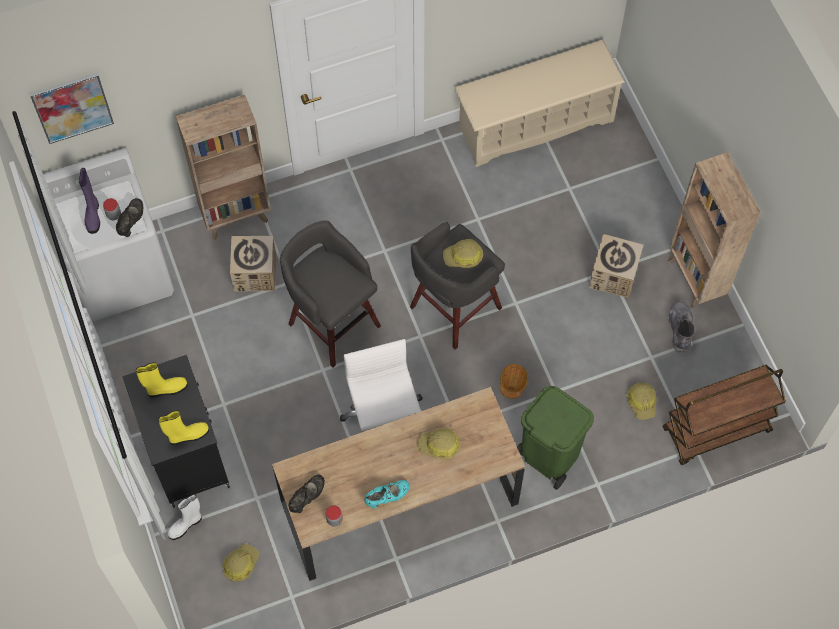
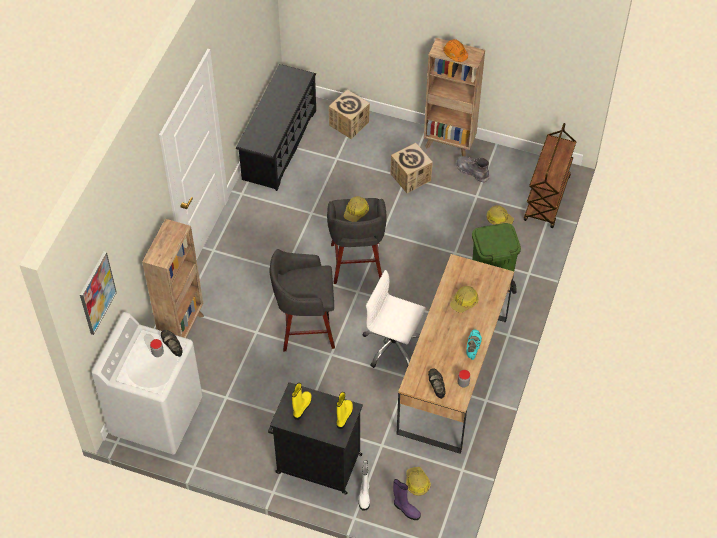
camera: 50 degrees left, 10 degrees down
(93, 215) = (146, 364): purple boot -> purple boot (406, 509)
(255, 273) = (231, 345): cardboard box -> cardboard box (349, 124)
(513, 382) = (430, 268): orange hard hat -> orange hard hat (455, 54)
(535, 123) = (279, 145): beige shoe rack -> black shoe rack

